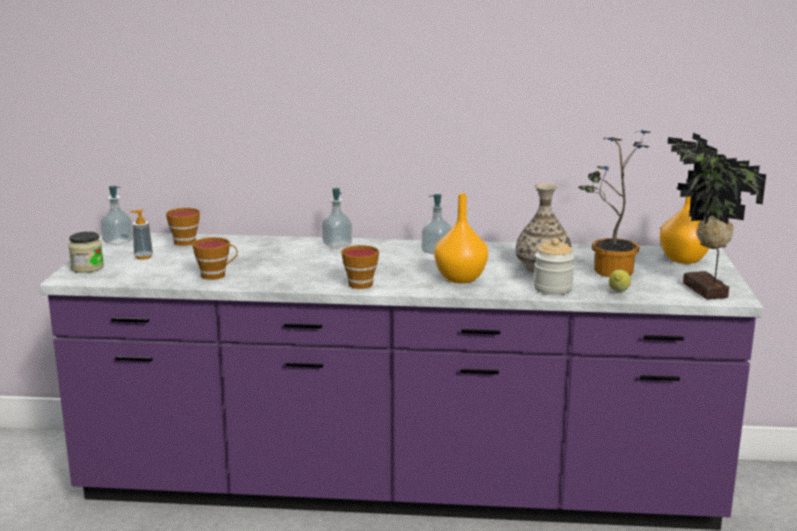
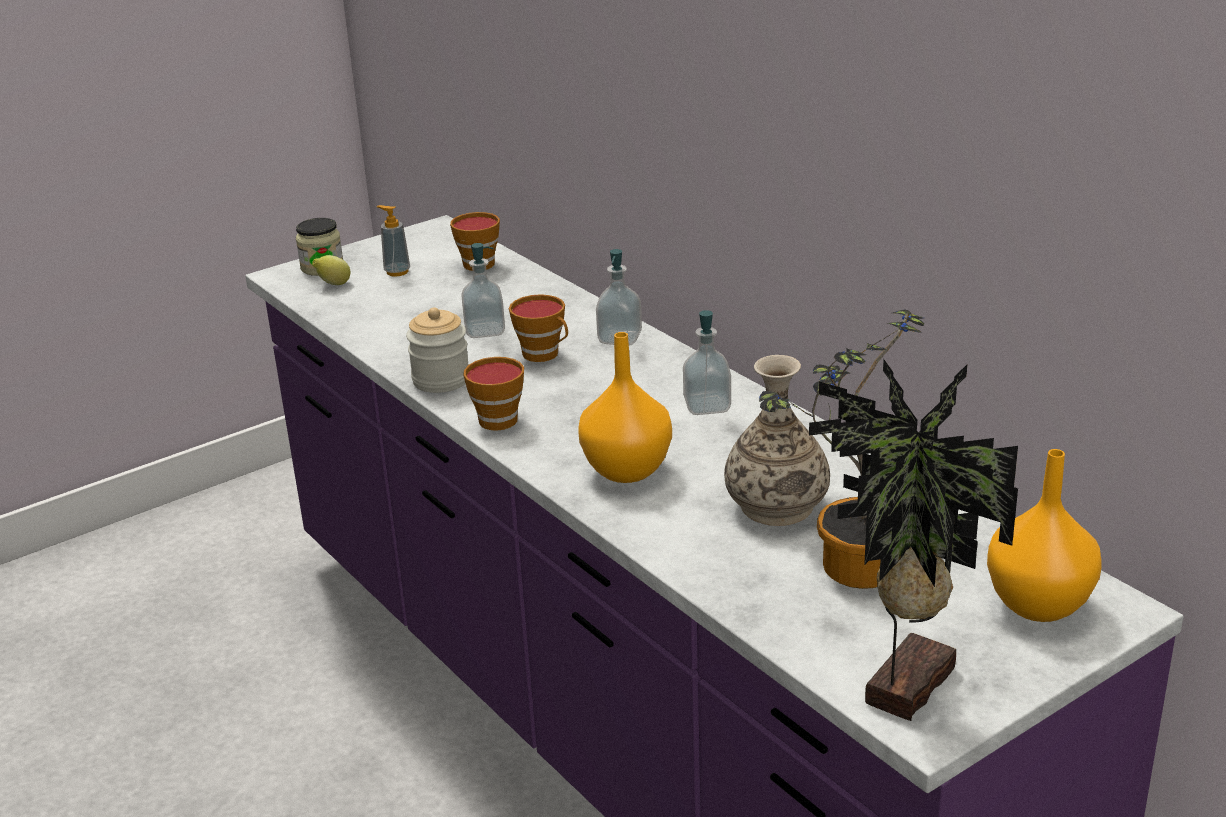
camera: 50 degrees right, 10 degrees up
(118, 242) = (423, 237): soap dispenser -> soap dispenser (485, 331)
(216, 275) = (400, 333): cup -> cup (544, 354)
(552, 289) = (697, 552): jar -> jar (441, 380)
(618, 292) = (769, 610): lemon -> lemon (333, 285)

